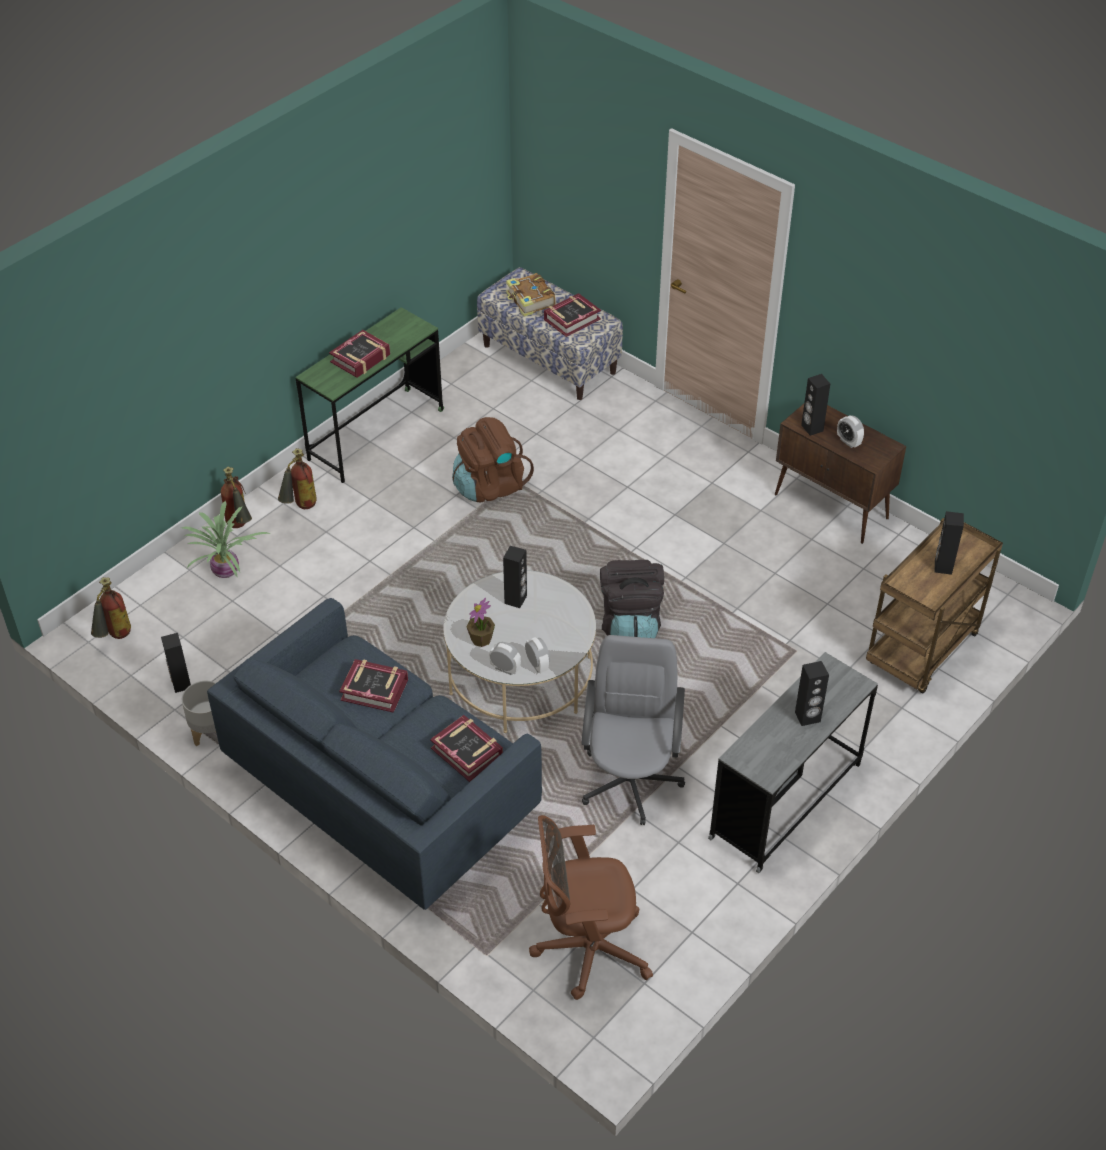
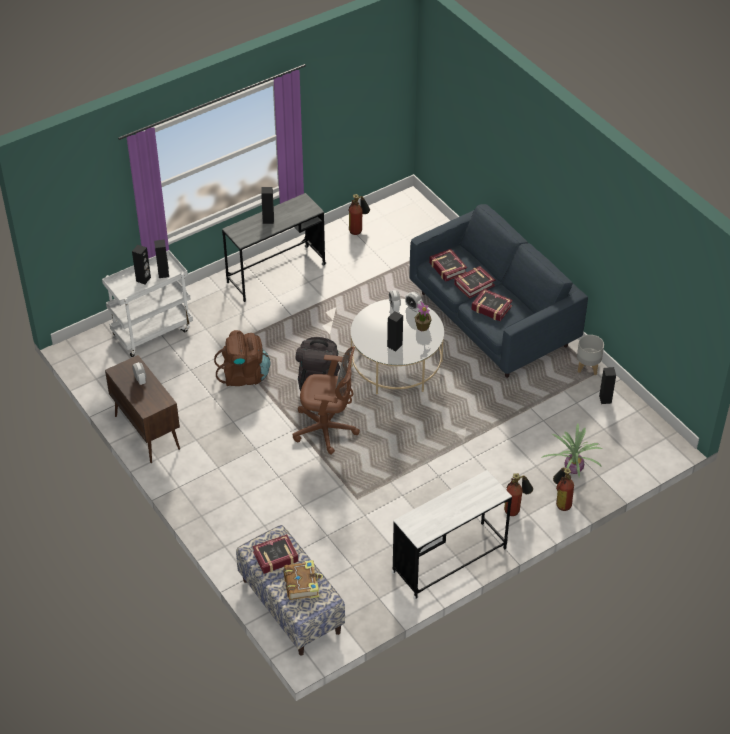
camera: 165 degrees left, 0 degrees up
(115, 638) = (648, 436): fire extinguisher -> fire extinguisher (358, 228)
(360, 359) = (459, 502): book -> book (474, 285)
(376, 435) = (449, 560): green desk -> white desk
(489, 486) = (376, 497): brown backpack -> brown backpack (244, 375)
(586, 949) = (406, 233): brown office chair -> brown office chair (327, 430)
(630, 780) = (354, 298): grey office chair -> none
(812, 428) = (158, 394): black speaker -> black speaker (163, 273)
(922, 652) = (152, 331): brown cart -> white cart

